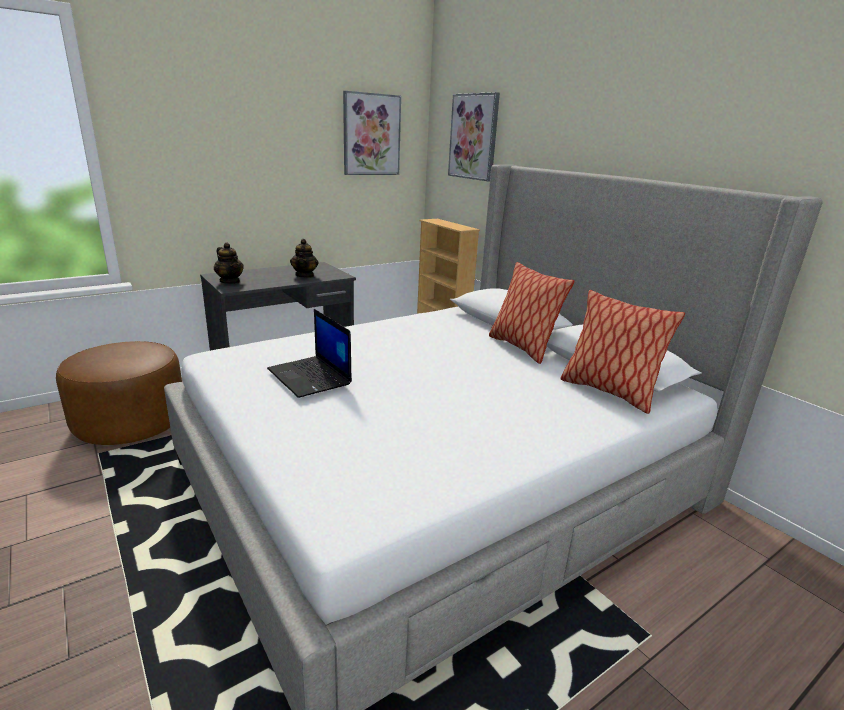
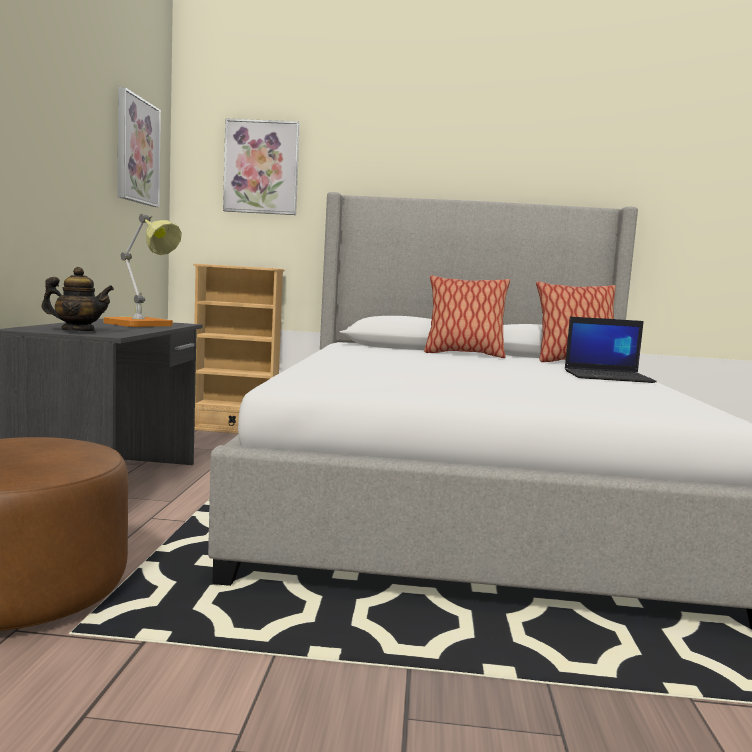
camera: 50 degrees left, 15 degrees down
(305, 275) = (144, 325): teapot -> table lamp
(310, 377) = (432, 377): laptop -> laptop (608, 376)

